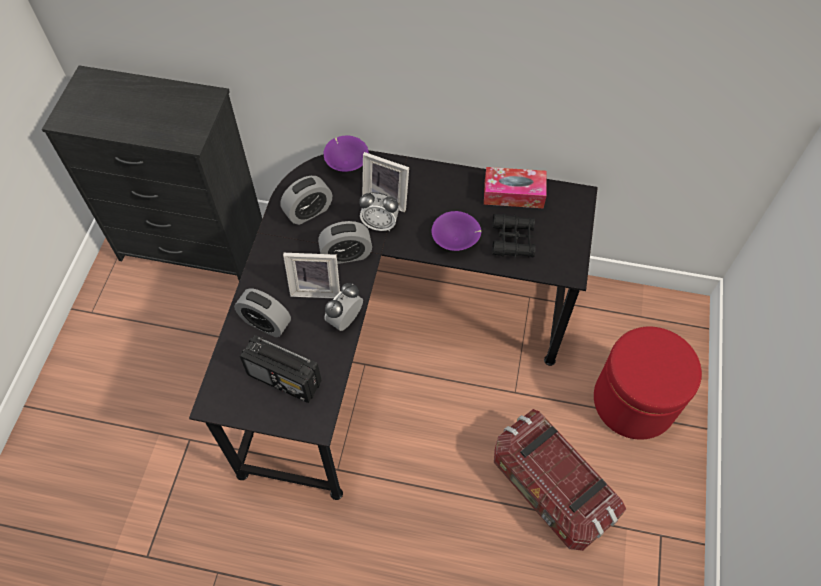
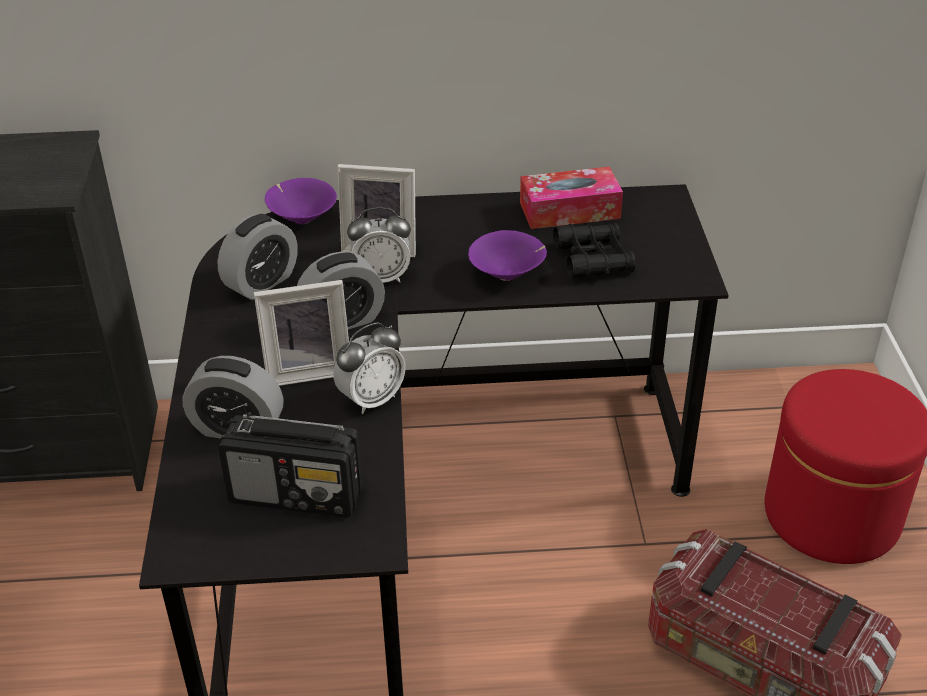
camera: 15 degrees left, 20 degrees down
(345, 320) = (371, 399): alarm clock -> alarm clock turned 150 degrees counterclockwise

